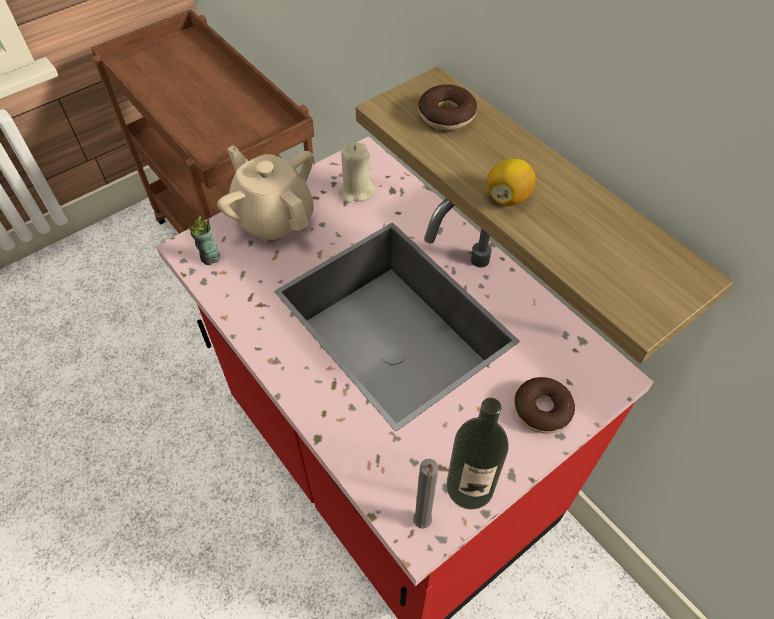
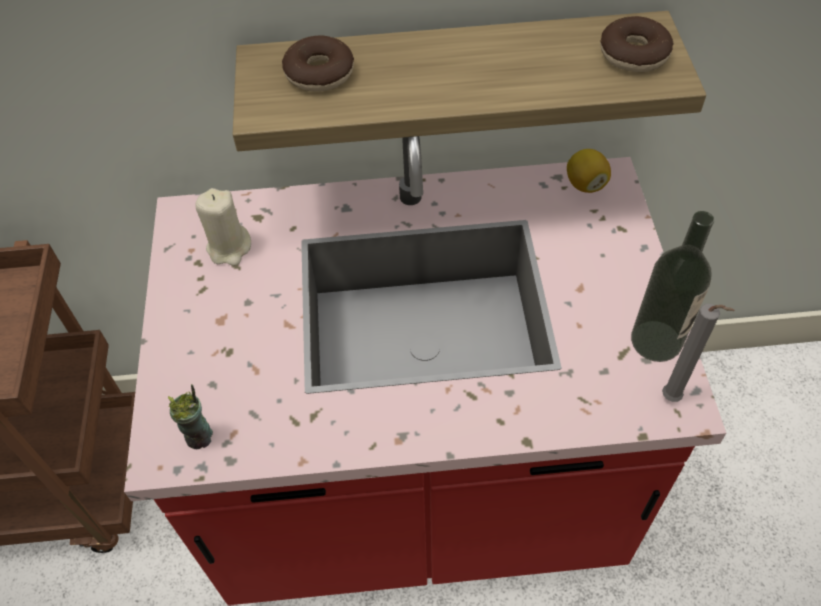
camera: 55 degrees left, 0 degrees up
(274, 219) = (198, 343): beige teapot -> none
(507, 197) = (470, 87): lemon -> lemon (585, 184)
(542, 409) = (610, 245): donut -> donut (633, 54)

